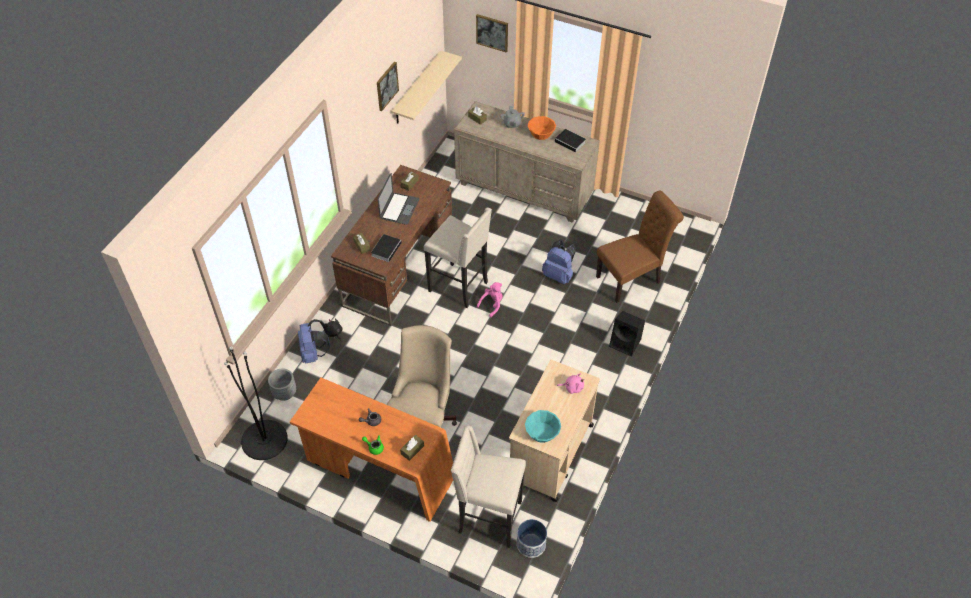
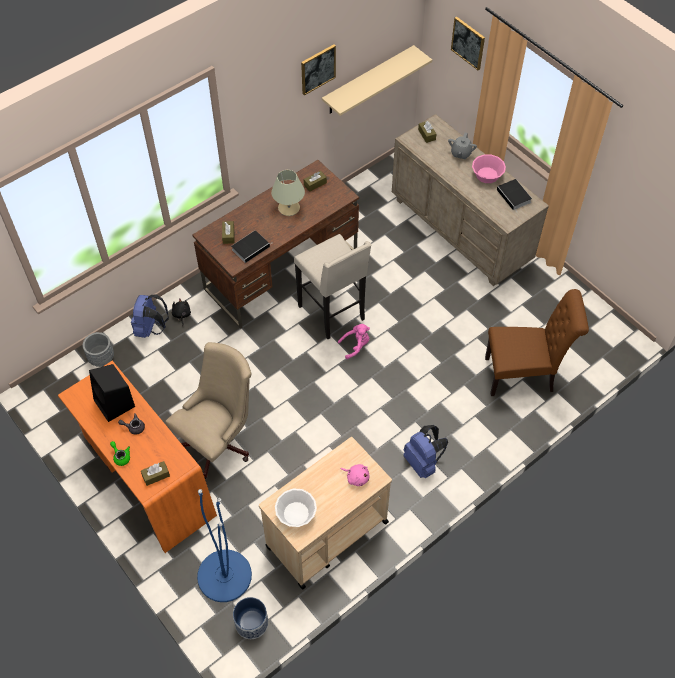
camera: 25 degrees right, 5 degrees up
(264, 440) = (57, 399): black floor lamp -> none
(399, 208) = (289, 208): laptop -> beige table lamp
(488, 518) = (224, 575): beige stool -> blue floor lamp
(541, 133) = (487, 175): orange bowl -> pink bowl
(542, 432) = (296, 513): turquoise bowl -> white bowl
(559, 275) = (445, 340): blue backpack -> blue backpack (423, 462)
(626, 343) = (475, 445): black speaker -> black speaker (115, 404)

